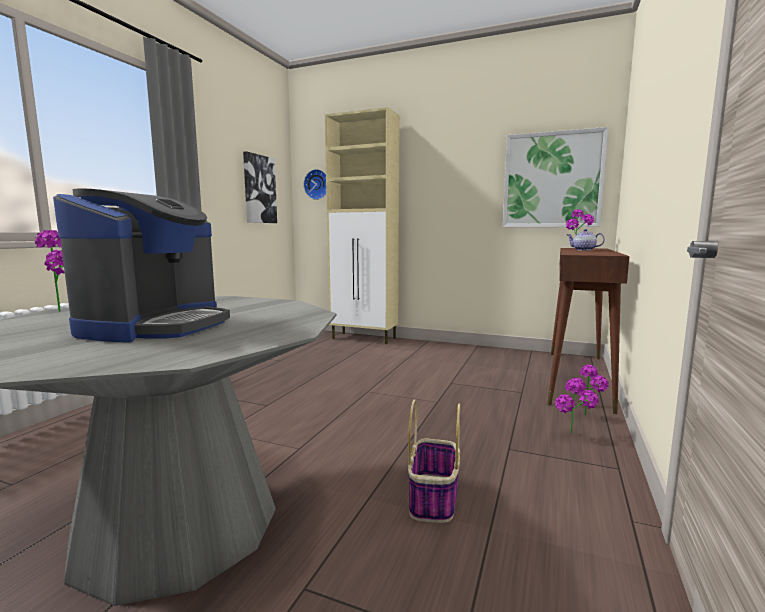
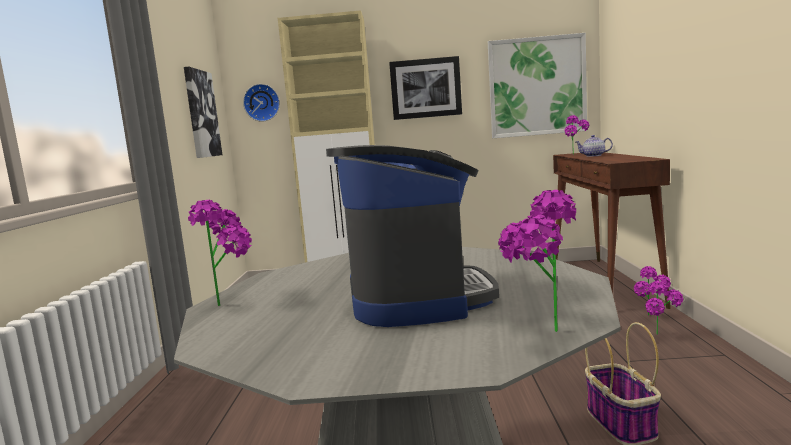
camera: 20 degrees left, 0 degrees up
(127, 360) = (539, 334): none -> potted plant
(446, 178) = (425, 88): none -> picture

